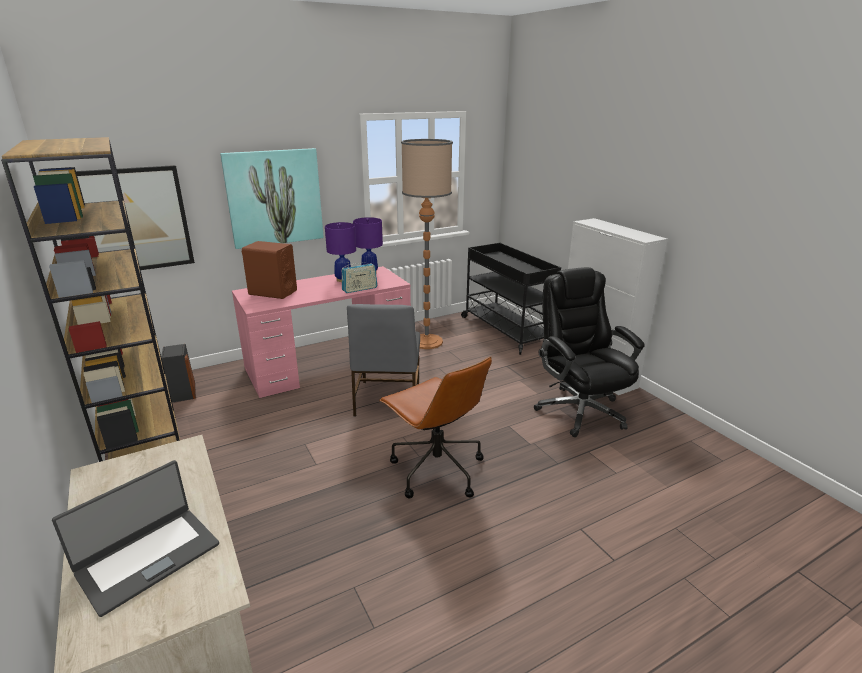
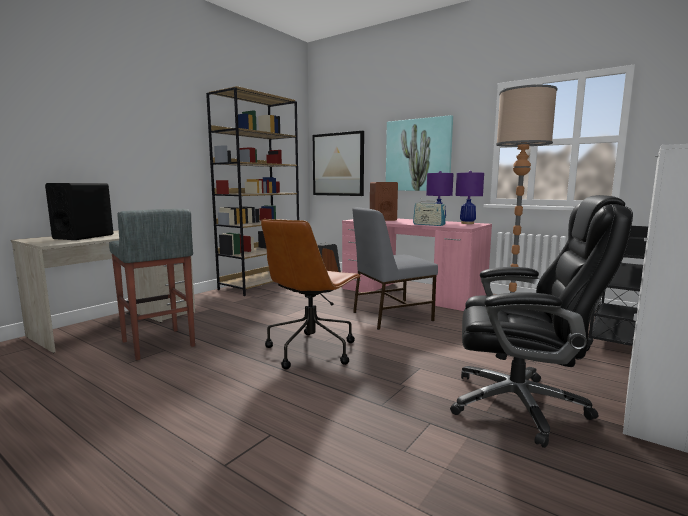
camera: 65 degrees right, 15 degrees down
(148, 558) = (84, 237): laptop -> black speaker
(325, 594) = (157, 344): none -> grey stool
(579, 410) = (520, 405): black office chair -> black office chair turned 60 degrees clockwise

